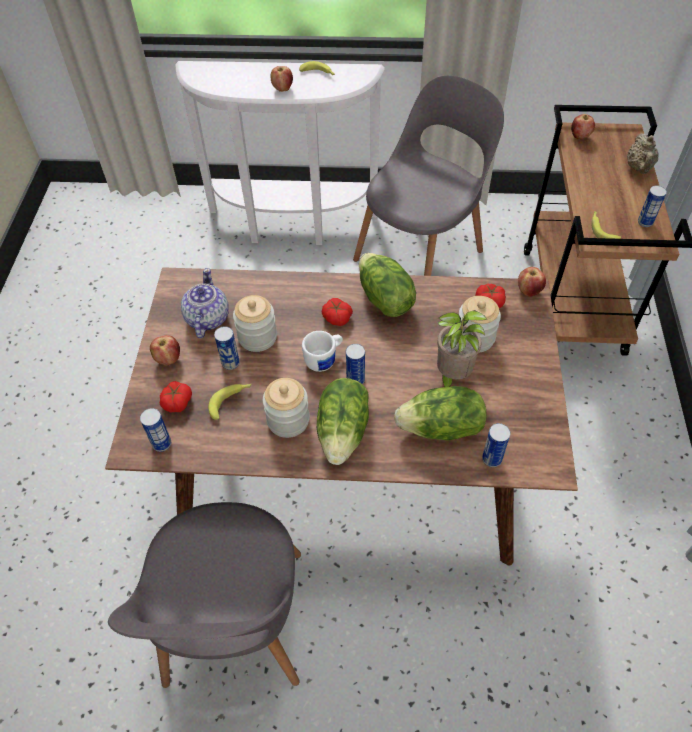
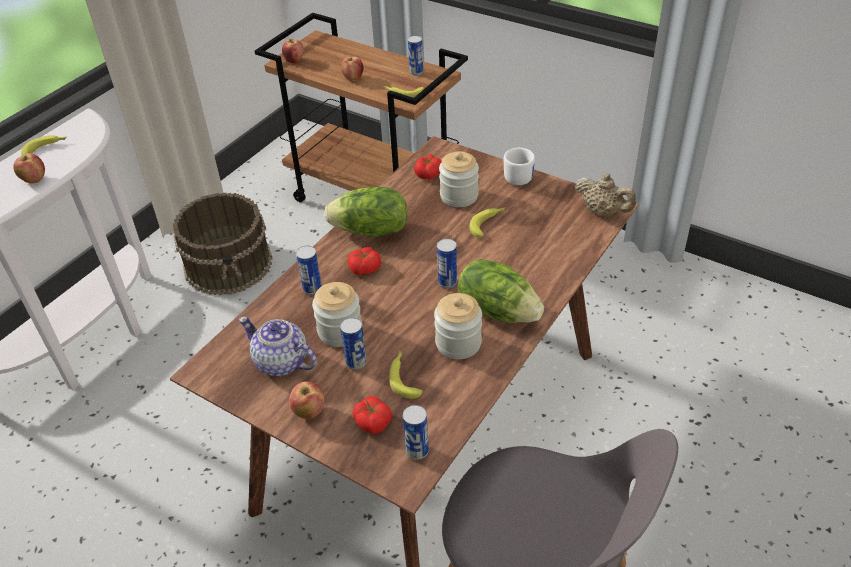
camera: 60 degrees left, 10 degrees down
(324, 359) = (407, 293): white mug -> white mug (517, 176)
(422, 252) = (229, 263): grey chair -> brown bucket
(441, 428) = (536, 250): lettuce -> none
(452, 376) = (488, 224): potted plant -> banana
(492, 459) = (584, 234): can -> can (312, 289)
(529, 291) = (436, 149): apple -> apple (353, 78)
(638, 168) = (360, 51): beige teapot -> beige teapot (602, 212)

